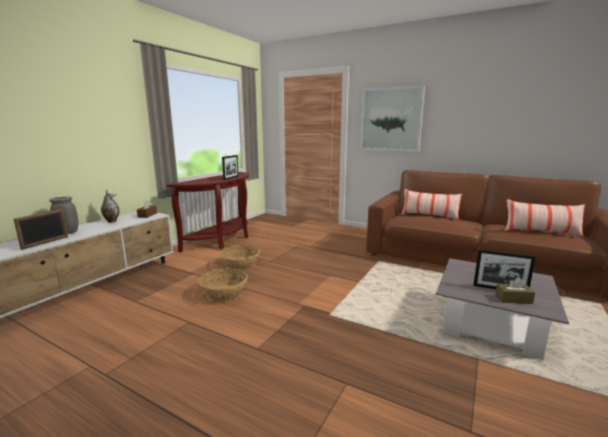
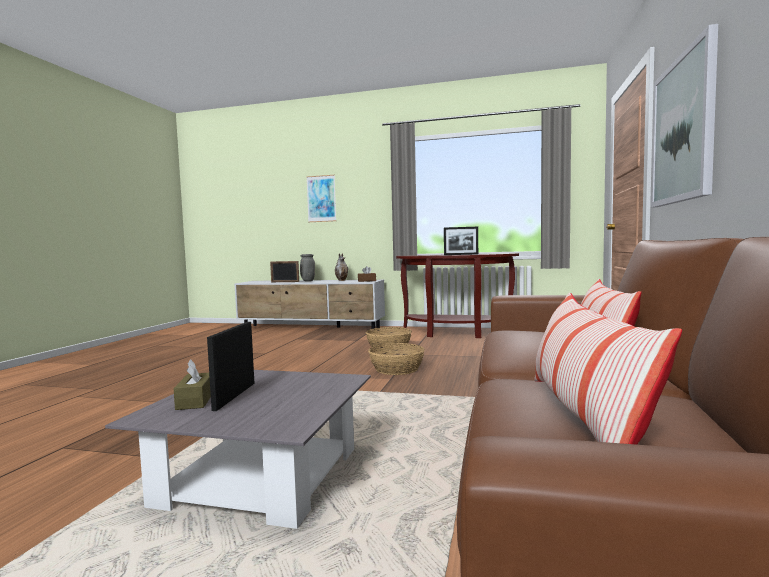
camera: 75 degrees right, 10 degrees down
(49, 118) = (321, 198): none -> picture
(224, 293) = (319, 353): basket -> basket (397, 369)

